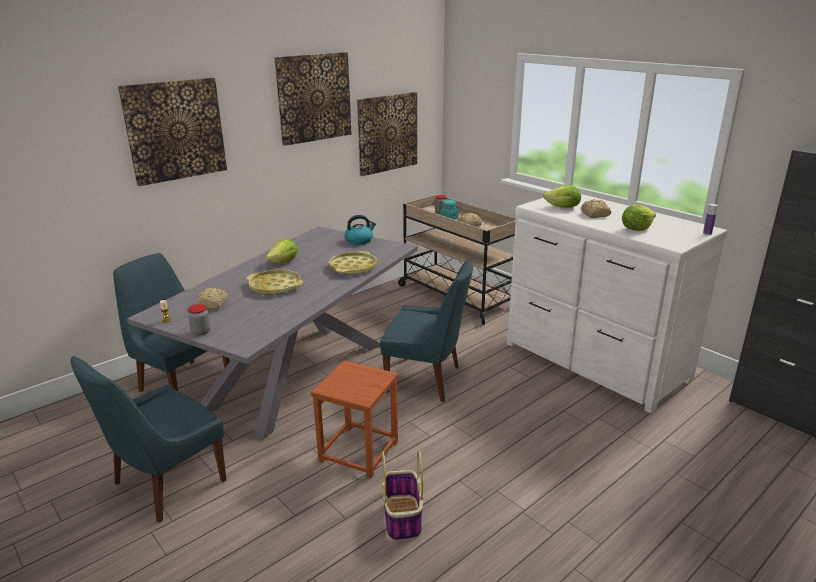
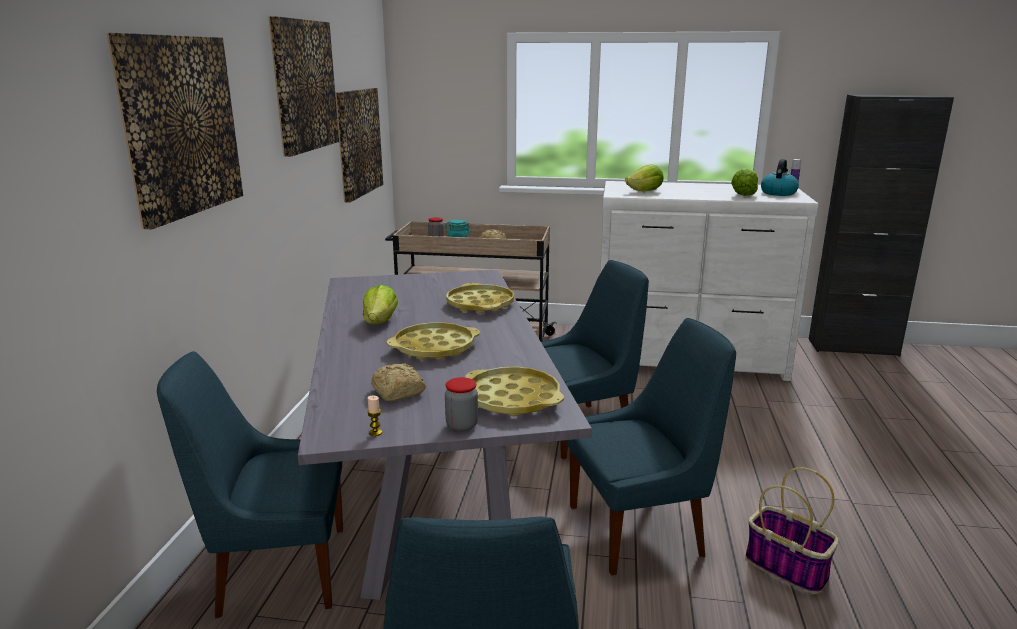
camera: 40 degrees left, 5 degrees down
(247, 328) = (513, 399): none -> yellow tray
(359, 240) = (422, 279): kettle -> kettle (778, 193)
(359, 452) = (640, 530): brown stool -> blue chair
(594, 215) = (684, 192): bread -> none

